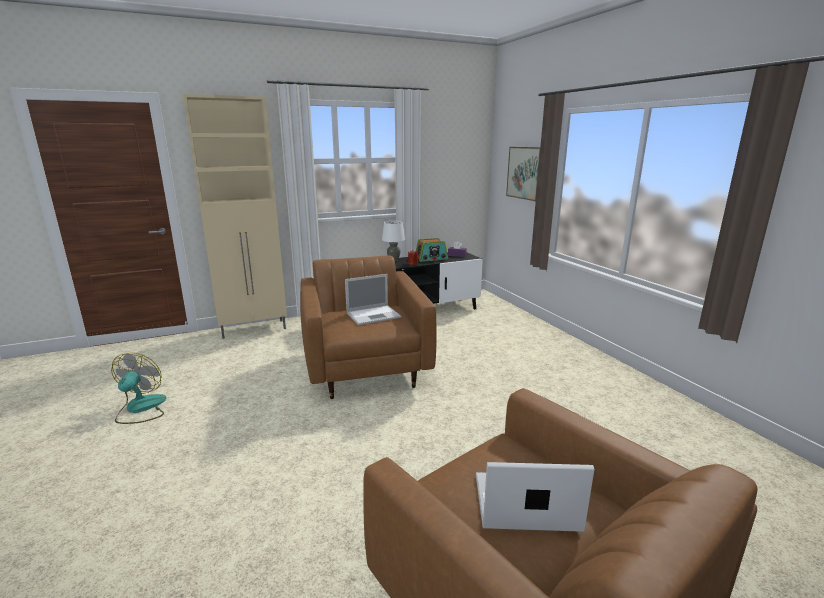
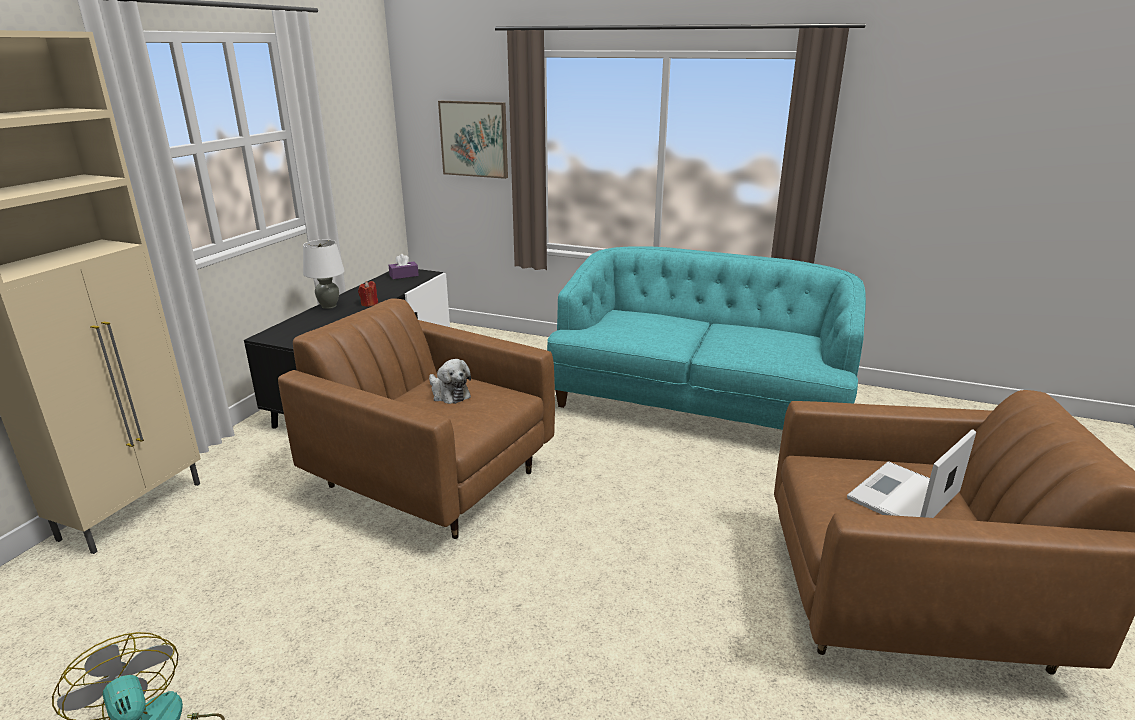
camera: 45 degrees left, 5 degrees up
(374, 315) = (449, 394): laptop -> plush toy
(431, 258) = (379, 289): radio -> none
(593, 399) = (699, 403): none -> turquoise sofa

